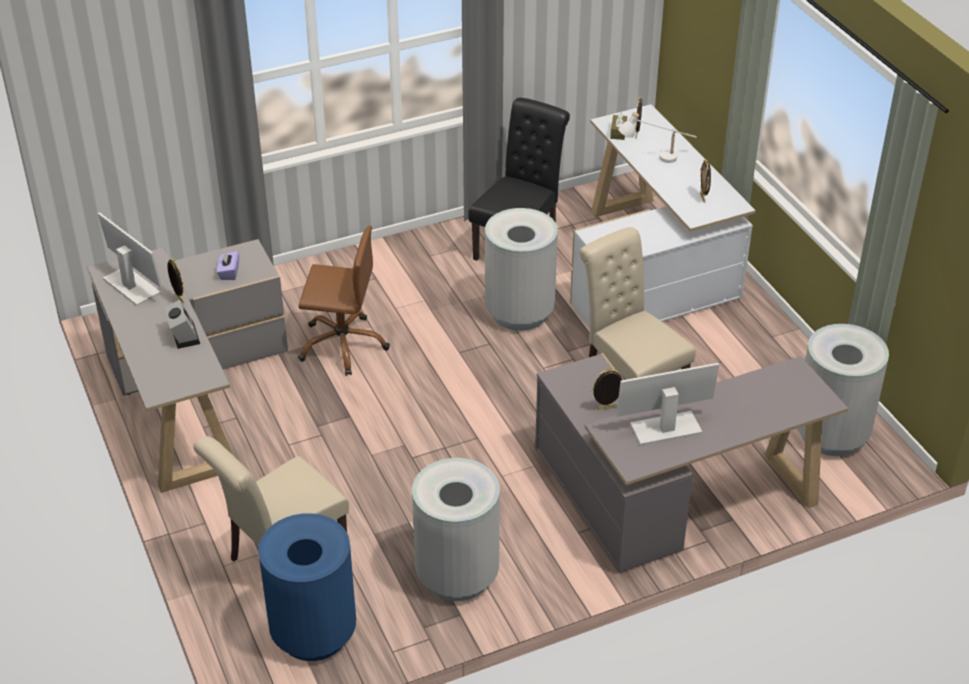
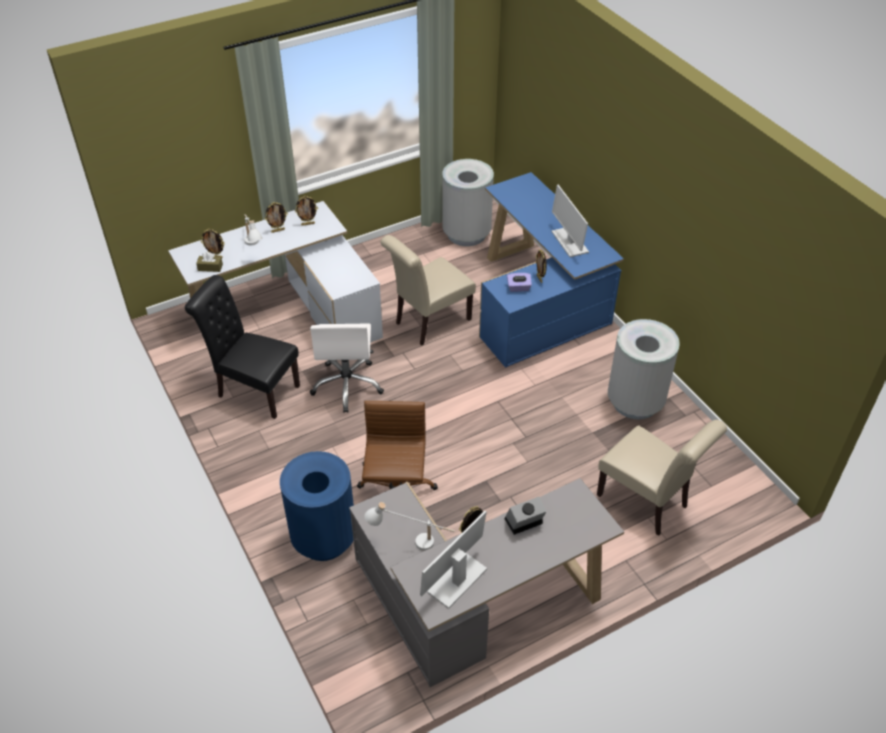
camera: 95 degrees left, 5 degrees up
(202, 275) = (410, 542): none -> white table lamp
(229, 272) = (404, 521): purple tissue box -> purple tissue box (518, 288)
(313, 633) = (711, 474): blue trash can -> blue trash can (324, 539)
(519, 312) = (347, 385): grey trash can -> white office chair
(670, 498) = (539, 303): grey desk -> blue desk
(689, 176) = (278, 230): none -> picture frame

